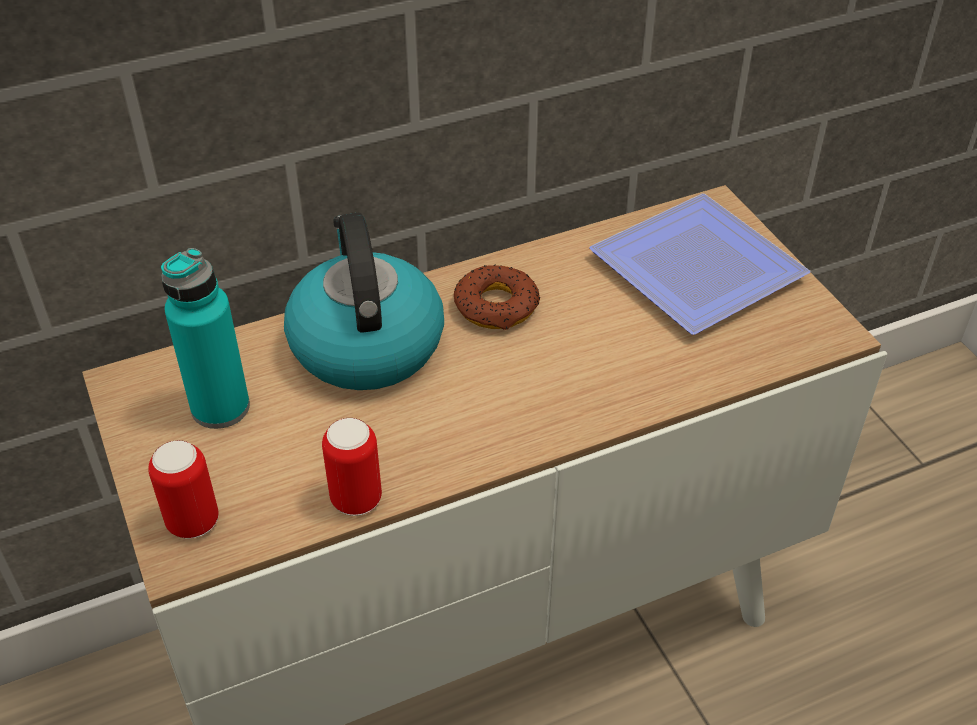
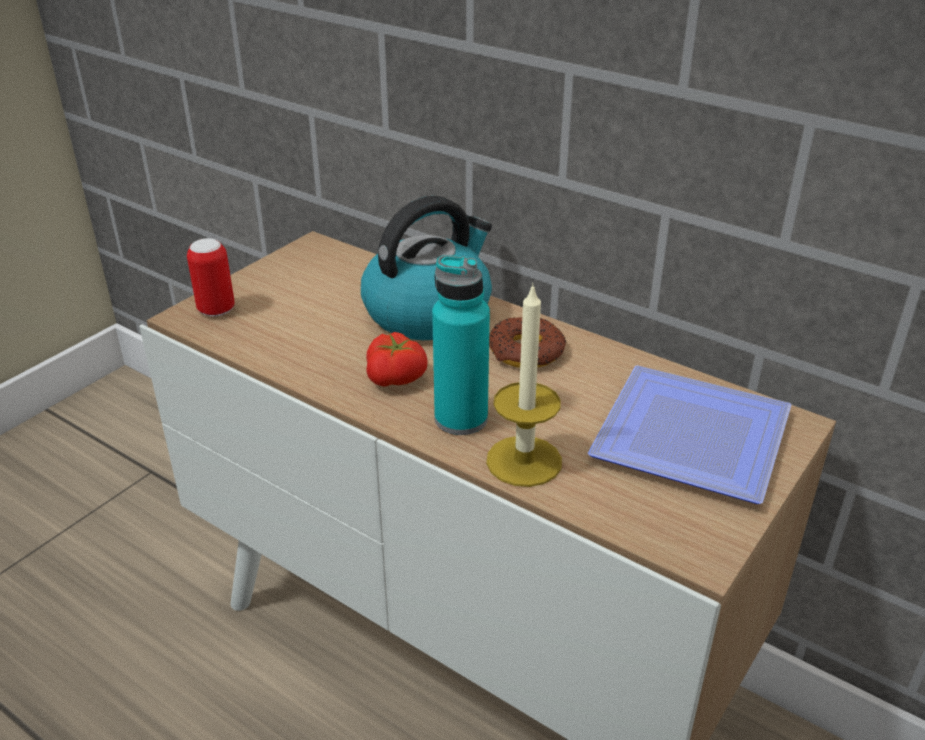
camera: 60 degrees right, 10 degrees down
(220, 407) = (319, 283): turquoise bottle -> turquoise bottle (461, 419)
(356, 499) = (277, 360): can -> none
(468, 414) = (397, 378): none -> tomato
(661, 380) = (524, 461): none -> candle

